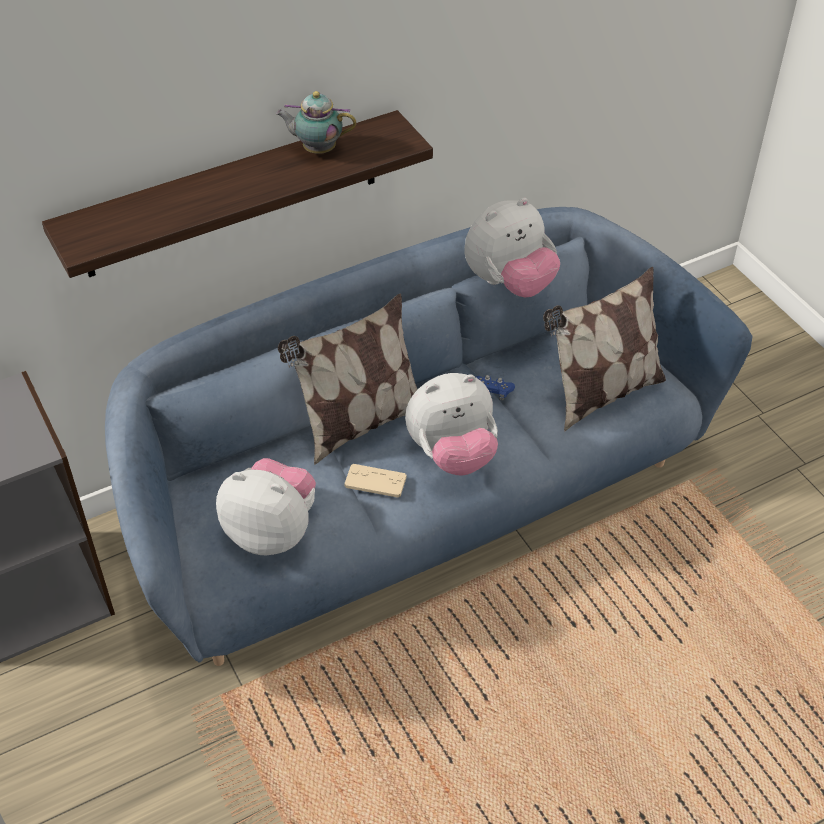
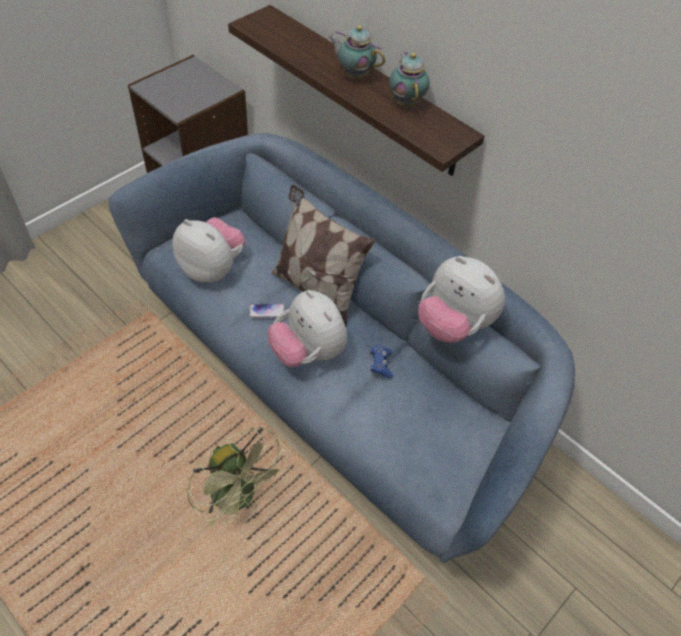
camera: 70 degrees right, 5 degrees up
(246, 178) = (354, 75): none -> teapot
(272, 531) = (212, 268): plush toy -> plush toy turned 60 degrees counterclockwise
(375, 481) = (267, 311): beige game controller -> phone
(559, 631) = (240, 498): none -> green fan
(601, 393) = (415, 447): pillow -> none

